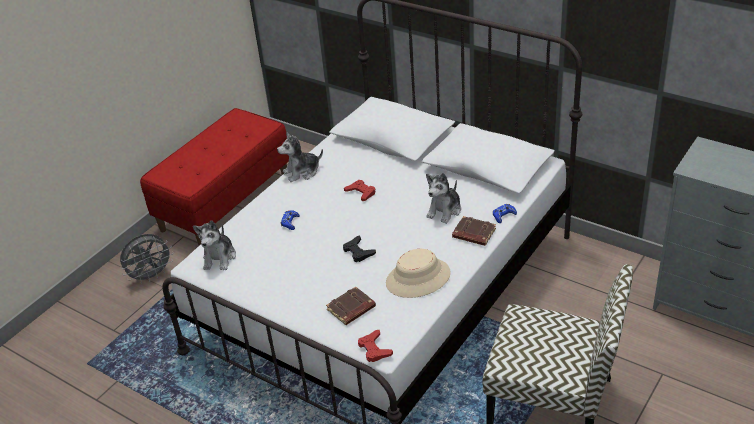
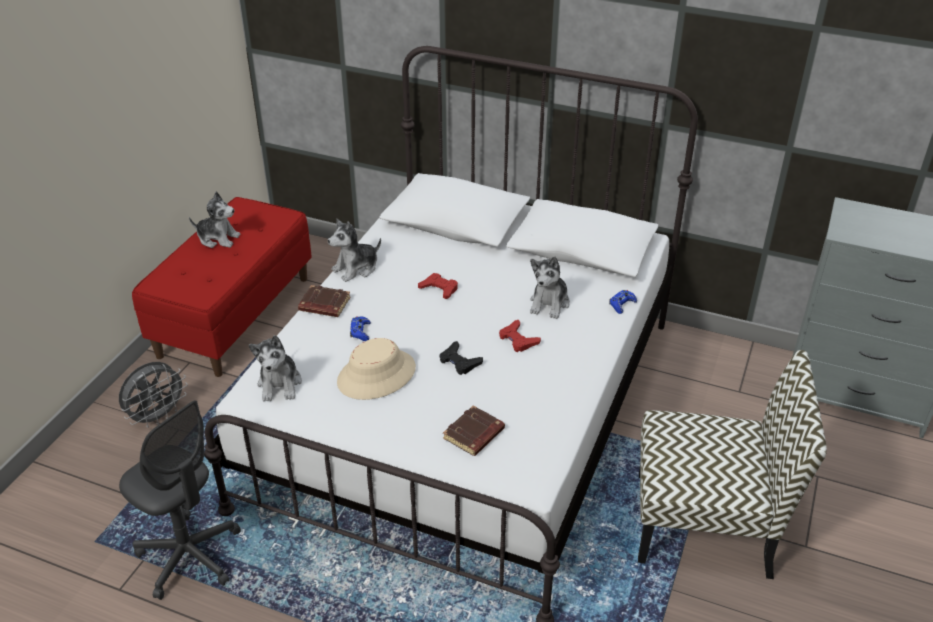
camera: 15 degrees left, 0 degrees up
(150, 382) = (189, 556): none -> grey office chair
(212, 141) = (218, 238): none -> plush toy
(374, 349) = (521, 483): red game controller -> red game controller (518, 340)
(418, 278) = (545, 389): beige hat -> beige hat (376, 375)
(473, 234) = (593, 329): brown book -> brown book (324, 305)

